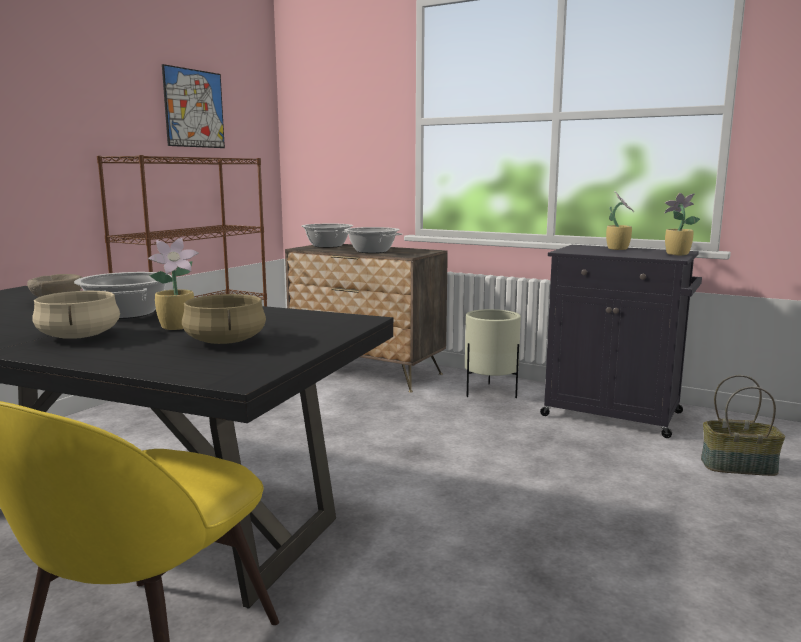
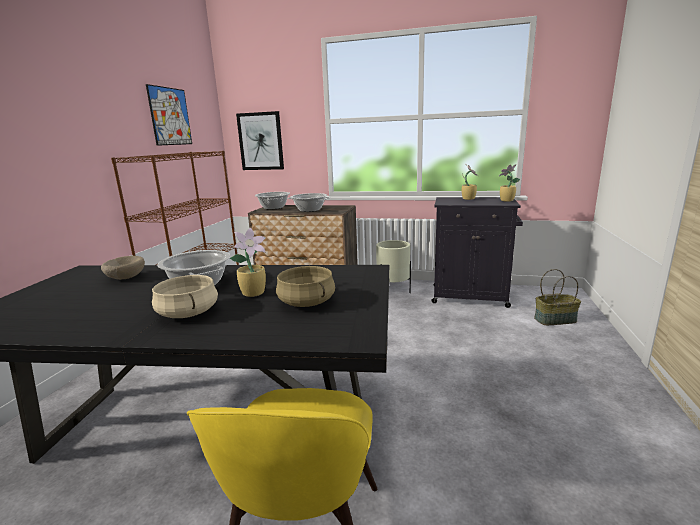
camera: 15 degrees left, 5 degrees up
(327, 150) = (260, 141): none -> picture

